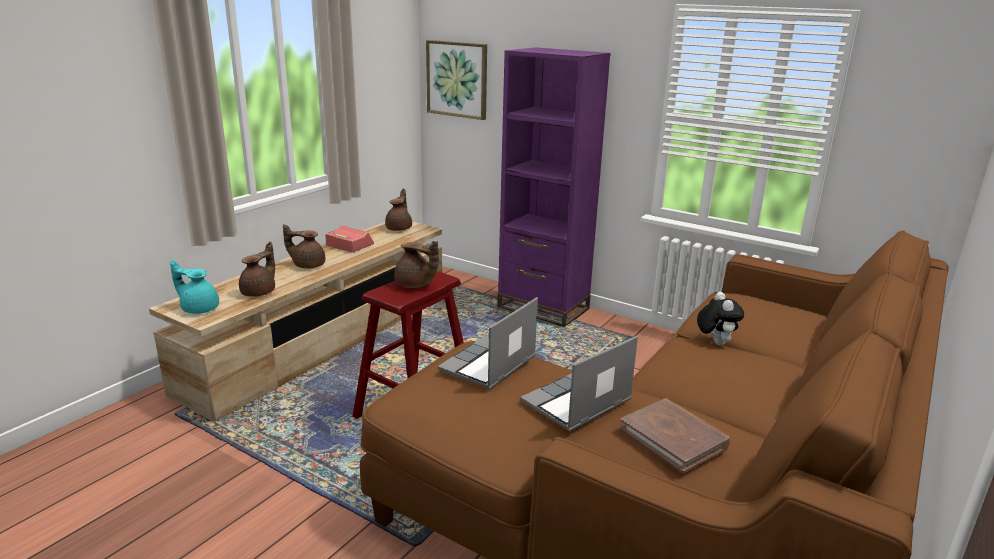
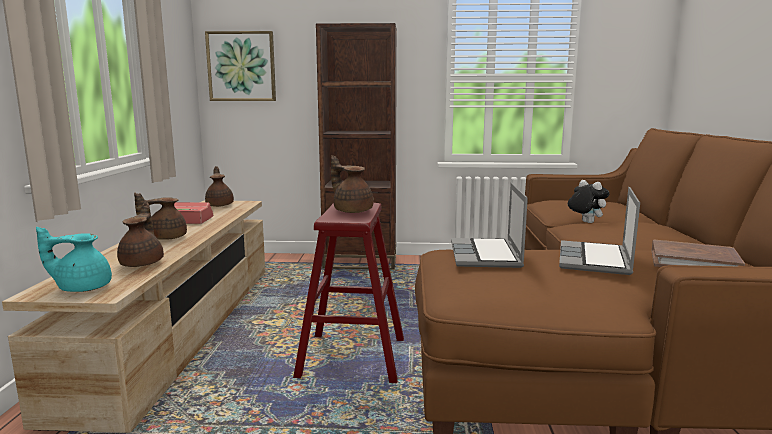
camera: 30 degrees left, 10 degrees down
(415, 285) = (352, 210): brown teapot -> brown teapot turned 135 degrees counterclockwise
(543, 308) = (360, 262): purple bookcase -> brown bookcase

